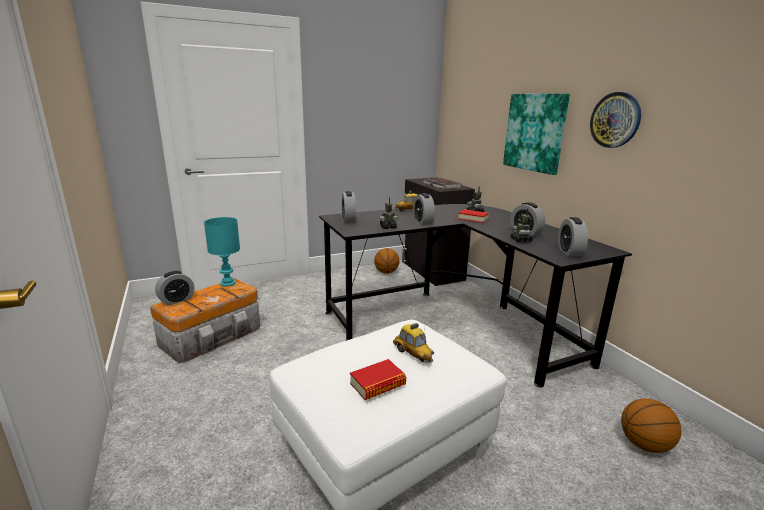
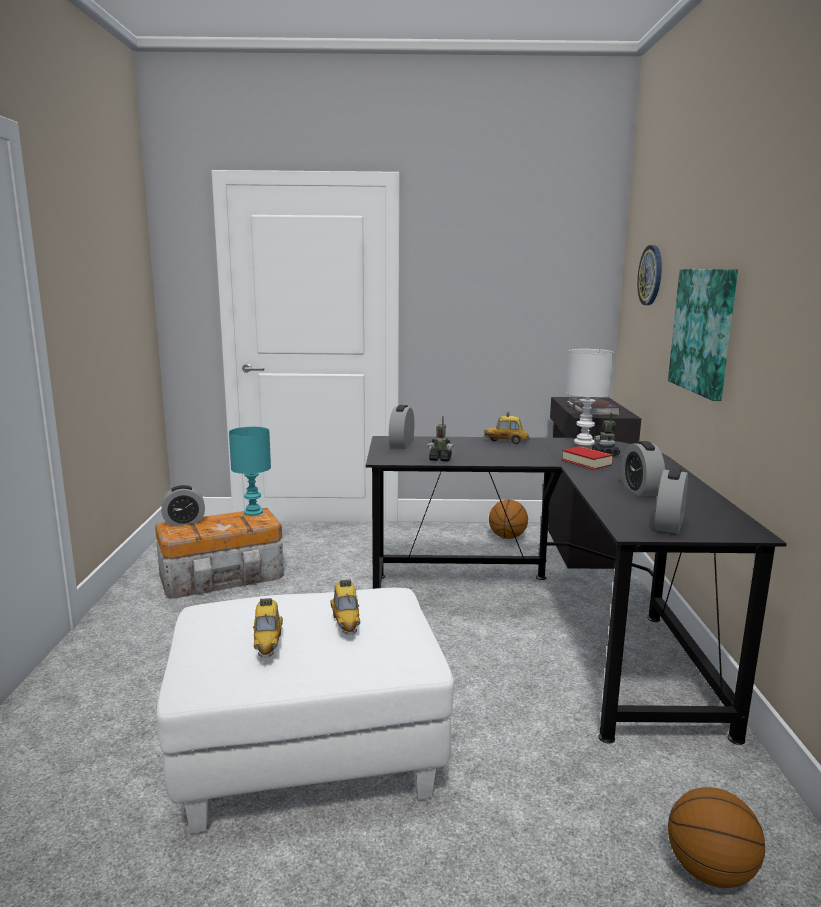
camera: 25 degrees right, 5 degrees down
(377, 384) = (268, 644): book -> toy car
(423, 222) = (502, 458): alarm clock -> none
(452, 207) = (583, 442): none -> white table lamp
(521, 240) = (614, 499): toy robot -> none
(615, 120) = (781, 314): wall clock -> wall clock (651, 275)

